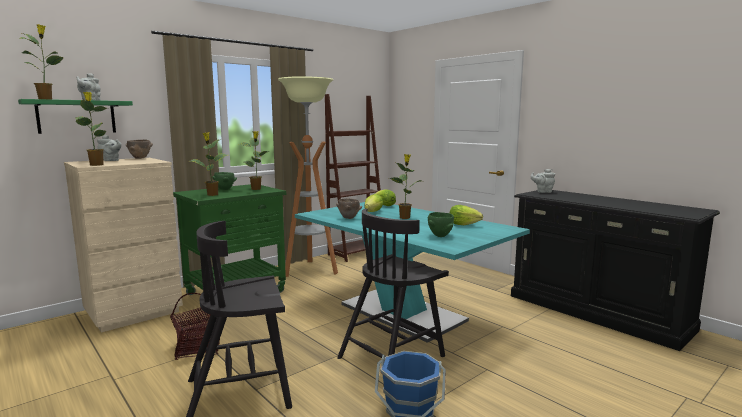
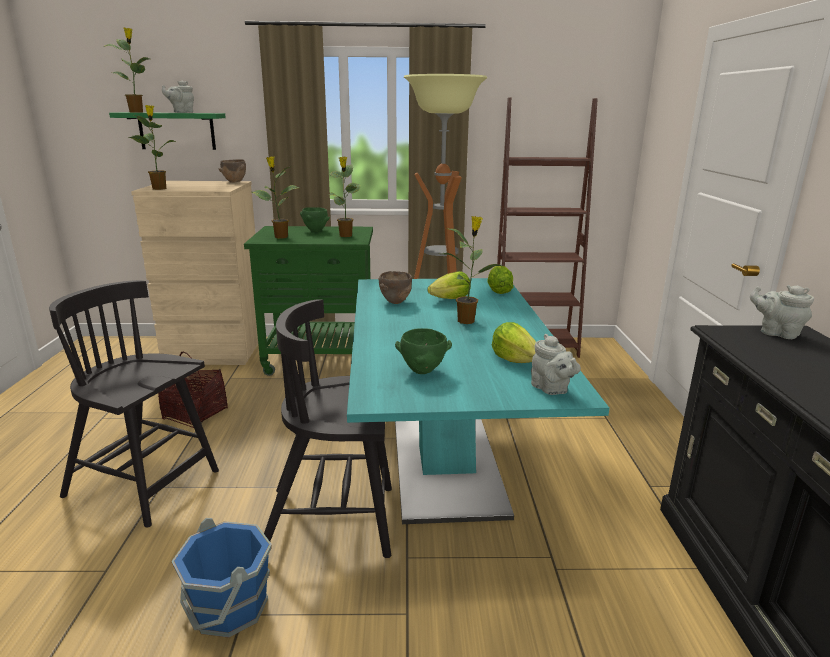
camera: 40 degrees right, 10 degrees up
(110, 160) = (197, 183): grey teapot -> grey teapot (551, 389)

